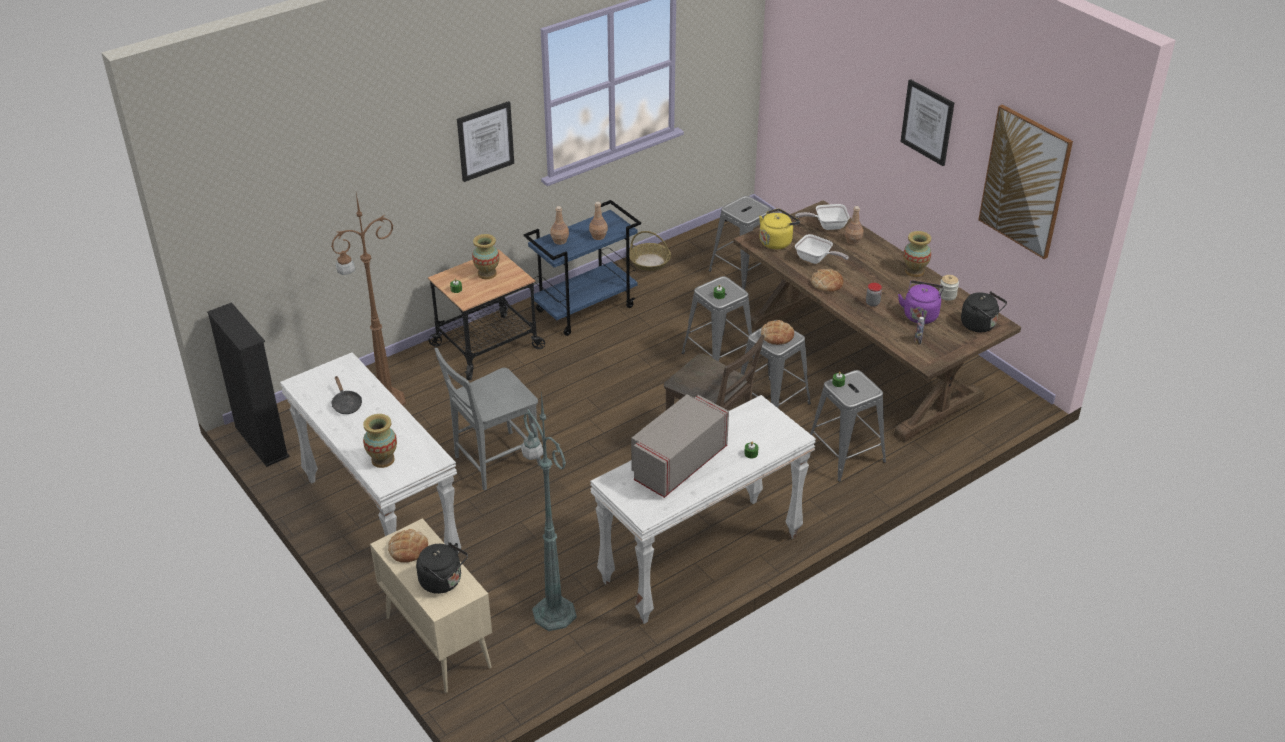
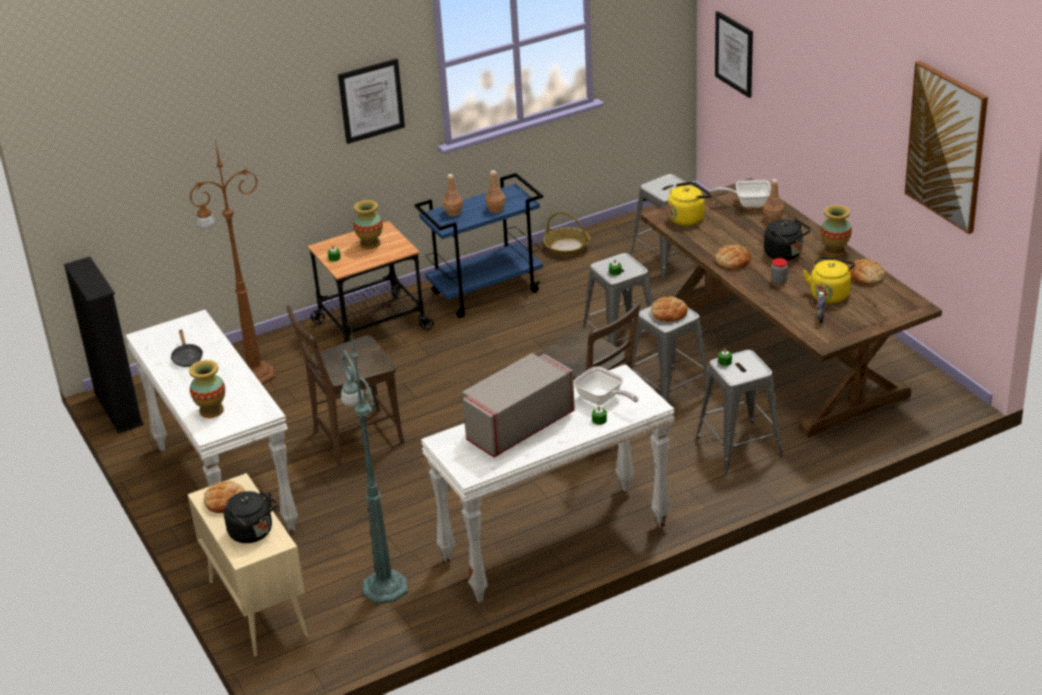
camera: 10 degrees right, 5 degrees down
(493, 462) = (353, 439): grey chair -> brown chair
(816, 259) = (727, 237): frying pan -> frying pan (602, 400)
(920, 314) = (830, 294): purple kettle -> yellow kettle
(927, 122) = (852, 86): picture -> picture (734, 54)
(947, 295) = (865, 276): jar -> bread
(980, 325) = (895, 307): black kettle -> black kettle (785, 254)

